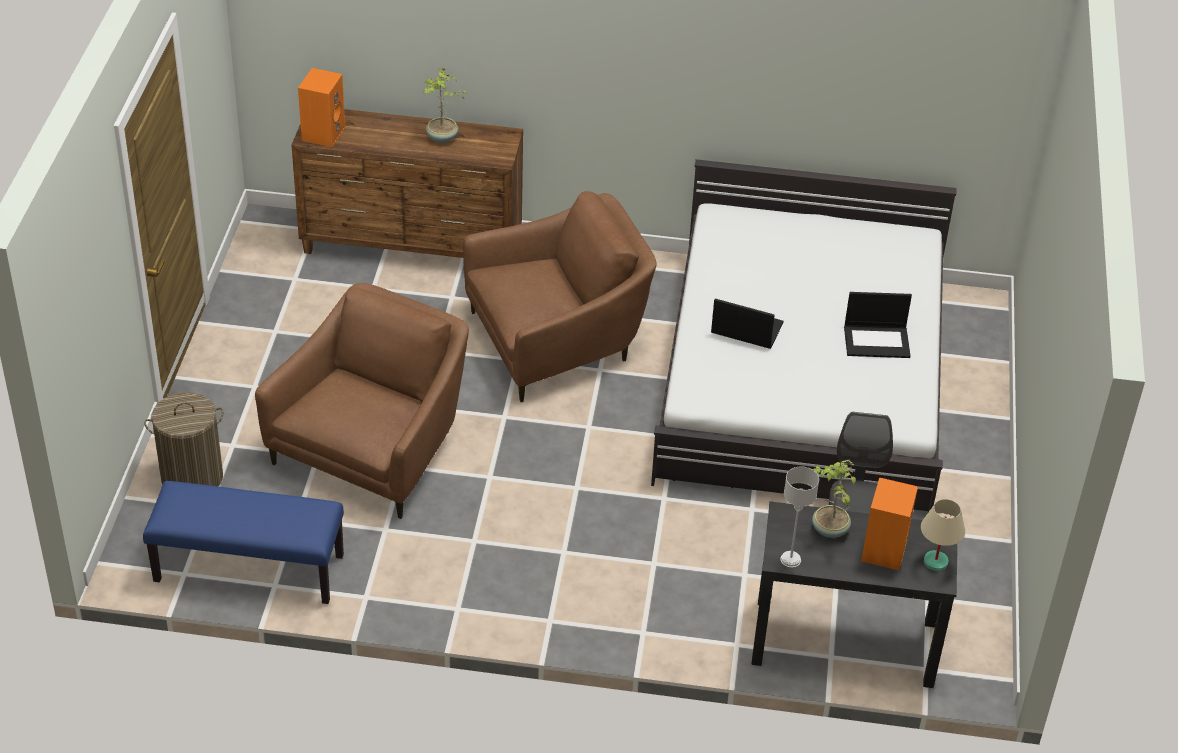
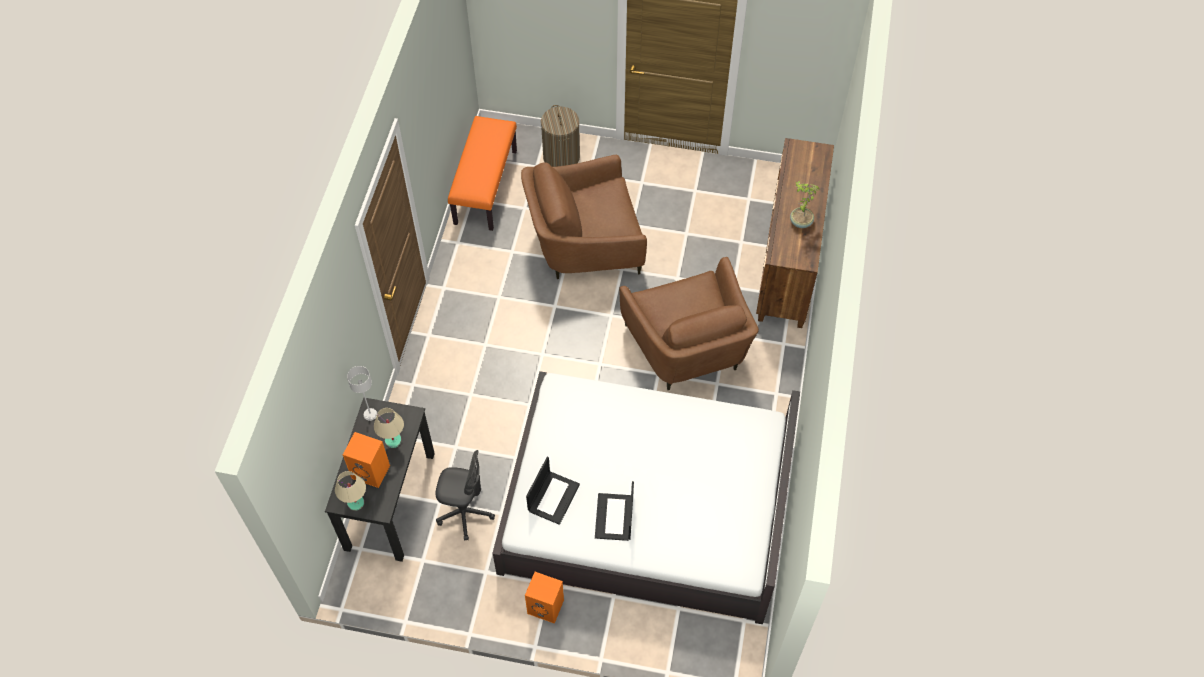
camera: 95 degrees right, 15 degrees up
(248, 569) = (485, 186): blue bench -> orange bench
(323, 133) = (800, 154): orange speaker -> orange speaker (546, 606)
(374, 447) = (584, 244): brown armchair -> brown armchair turned 135 degrees clockwise
(745, 328) = (629, 427): laptop -> laptop (553, 497)
(829, 530) = (393, 440): potted plant -> beige table lamp

